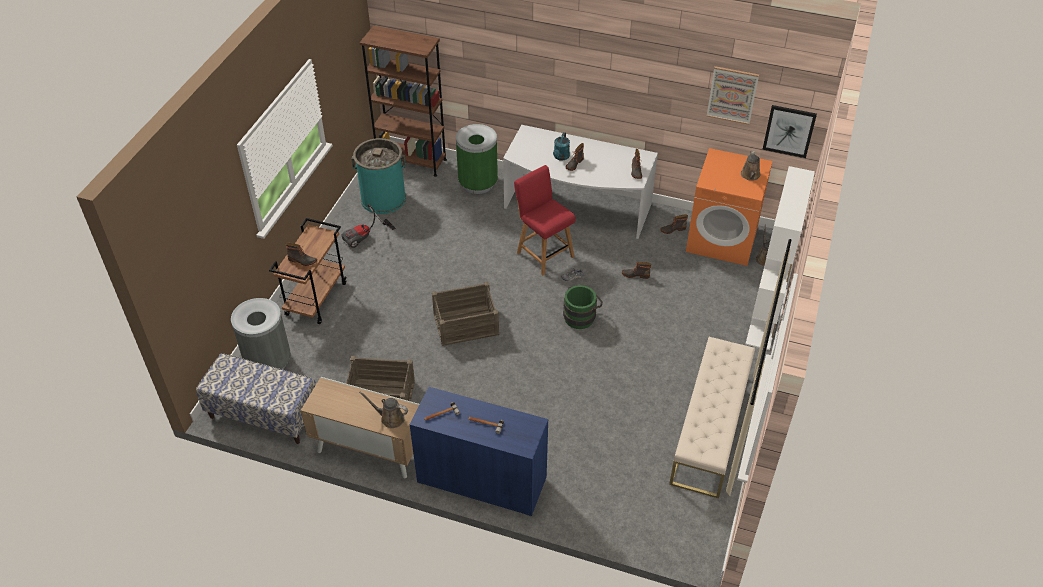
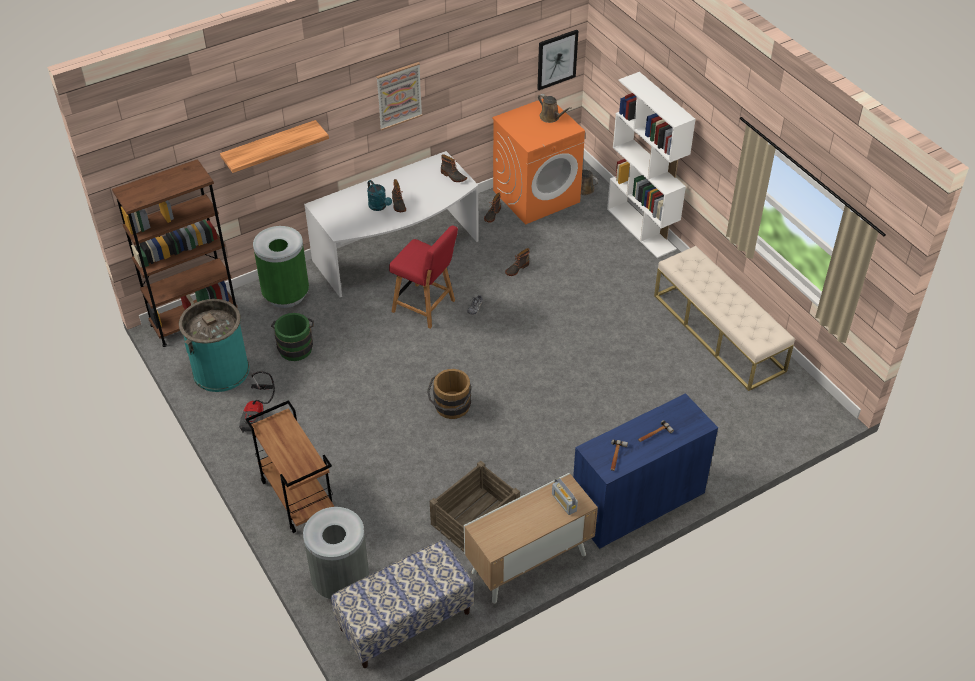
camera: 50 degrees left, 0 degrees up
(302, 261) = (297, 456): boot -> none
(390, 418) = (564, 502): brown watering can -> radio
(465, 323) = (451, 408): crate -> brown bucket
(500, 61) = (270, 146): none -> shelf
(543, 253) = (426, 307): red chair -> red chair turned 150 degrees counterclockwise
(581, 316) = (525, 330): green bucket -> green bucket (295, 346)
(732, 95) = (503, 52): picture -> picture (399, 95)

